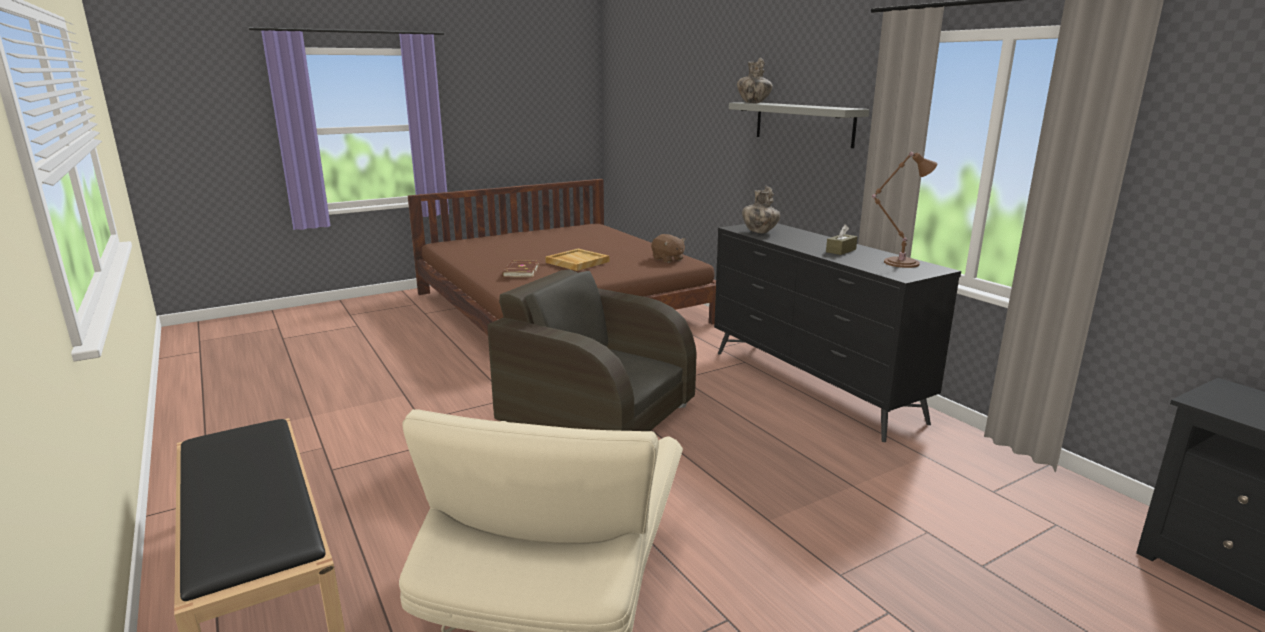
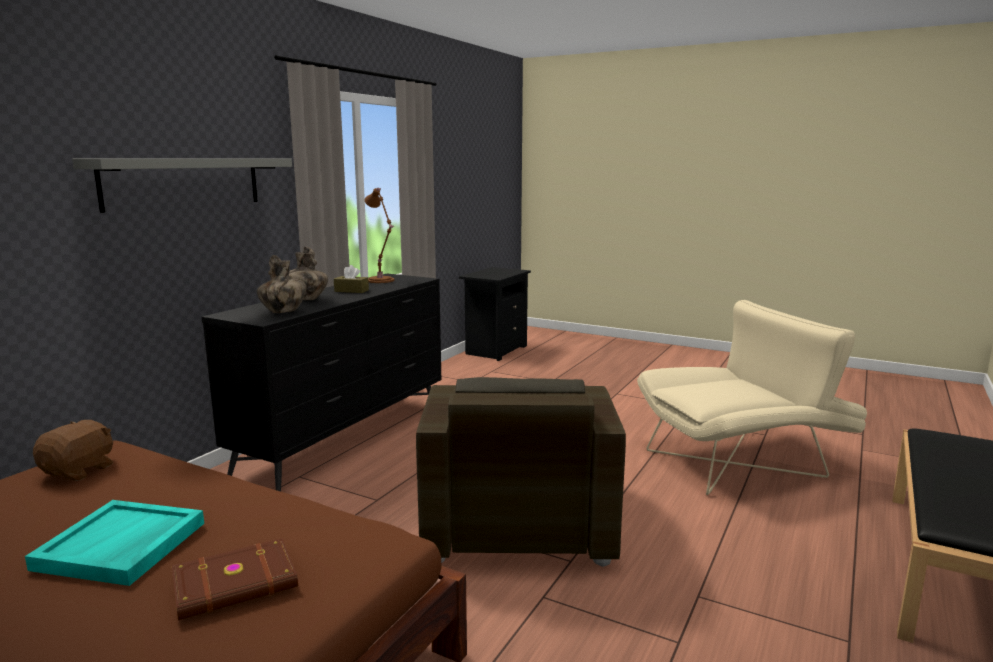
camera: 120 degrees left, 5 degrees down
(576, 262) = (121, 546): beige tray -> turquoise tray
(753, 102) = (120, 158): vase -> vase (306, 299)

